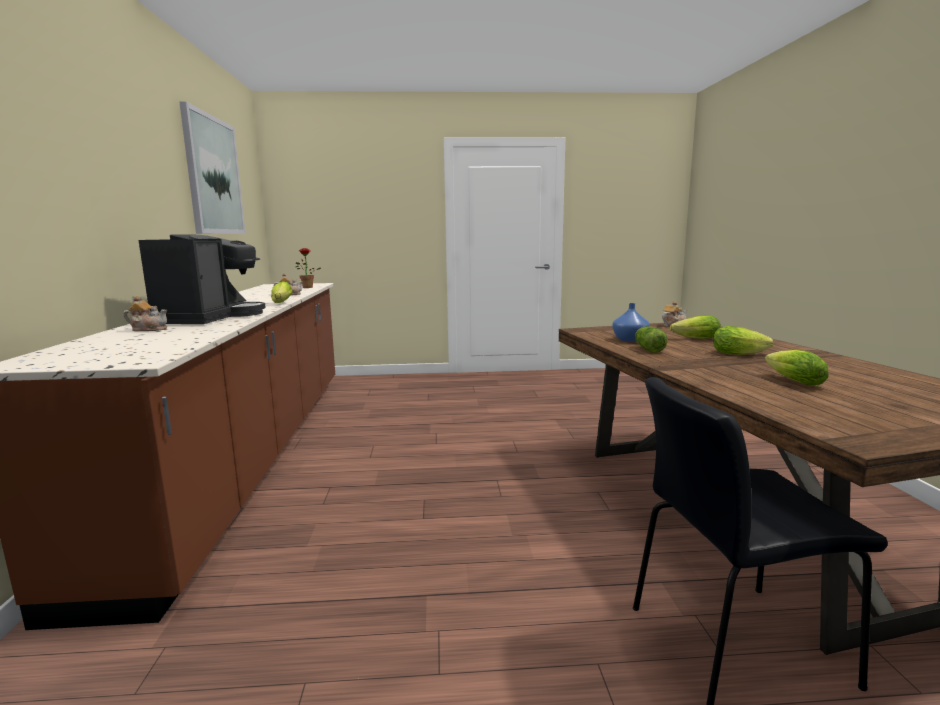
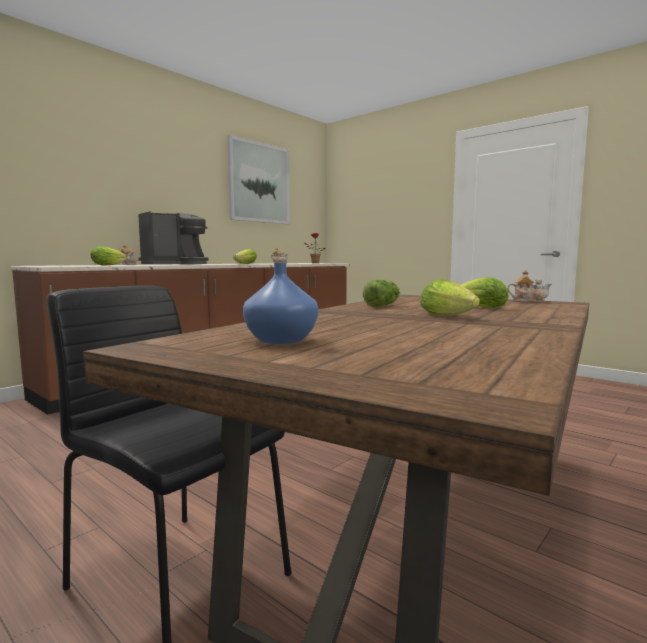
camera: 45 degrees right, 5 degrees down
(629, 340) = (409, 301): blue vase -> blue vase (281, 340)
(791, 381) = (359, 328): lettuce -> lettuce (110, 265)

